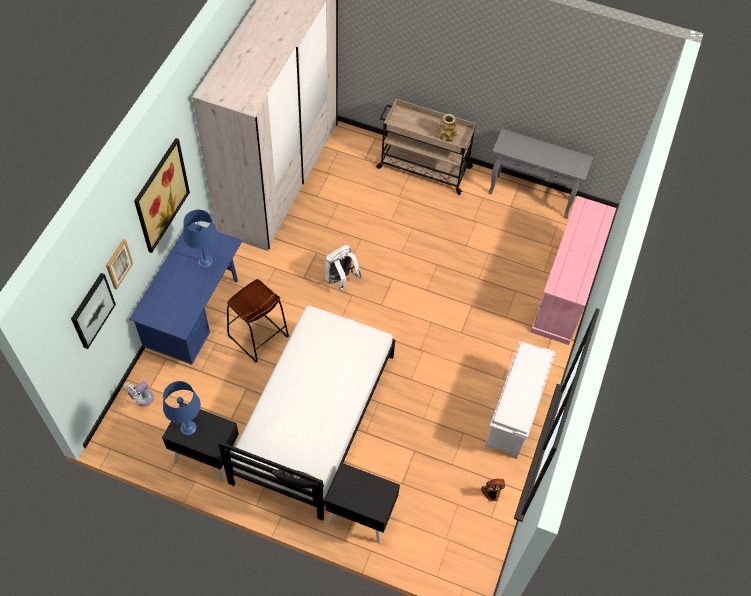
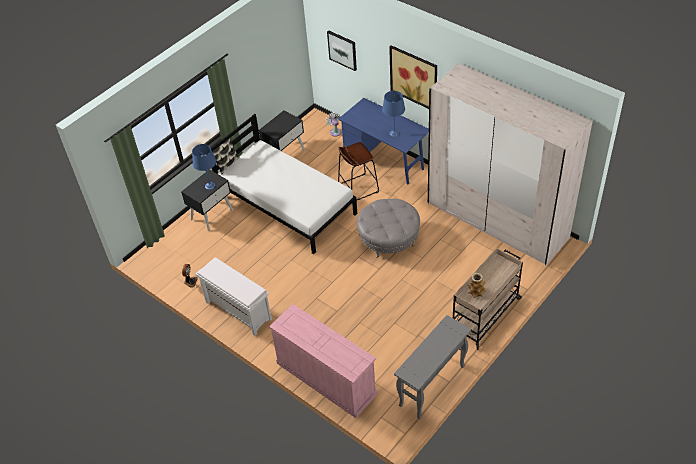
camera: 115 degrees right, 10 degrees down
(118, 263) = (368, 58): picture -> none
(188, 428) = (284, 120): blue table lamp -> blue table lamp (209, 186)
(340, 279) = (388, 238): white backpack -> grey ottoman

